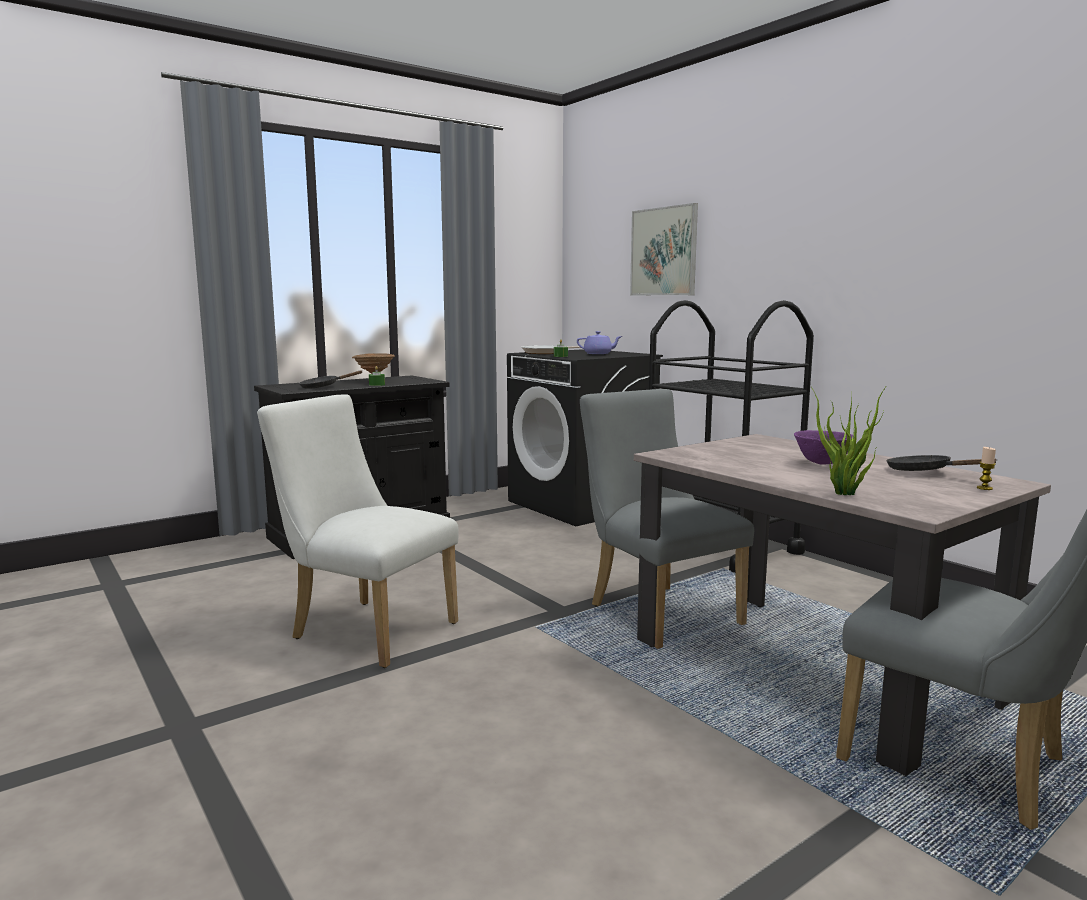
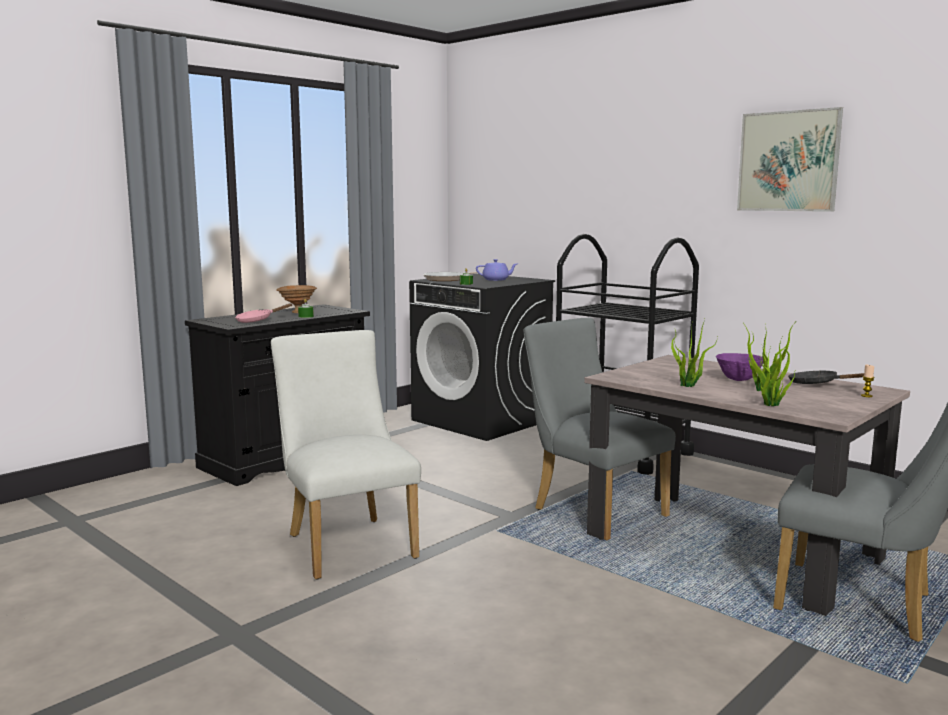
camera: 10 degrees left, 0 degrees up
(323, 387) = (257, 320): black frying pan -> pink frying pan
(365, 629) = (347, 543): white chair -> white chair turned 45 degrees clockwise
(663, 251) = (554, 186): picture -> picture (788, 161)
(753, 467) = (689, 386): none -> potted plant

